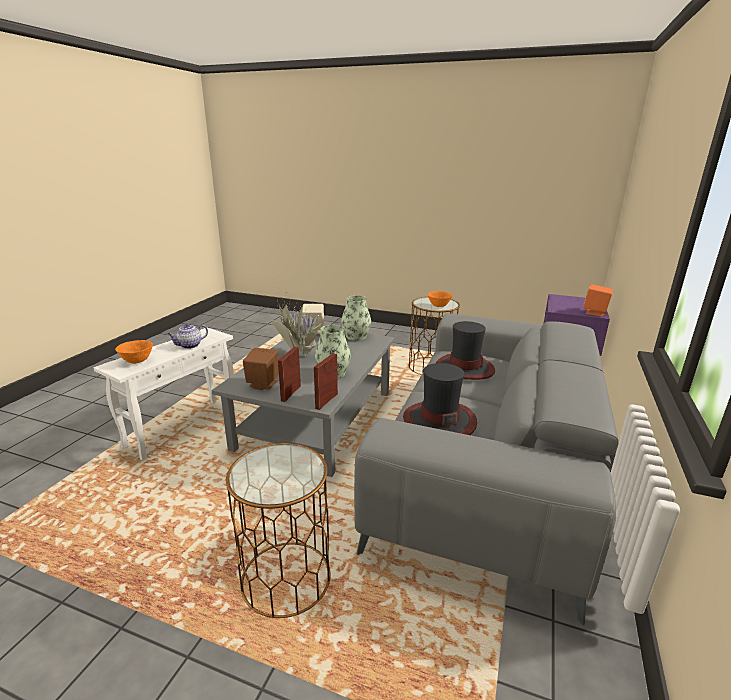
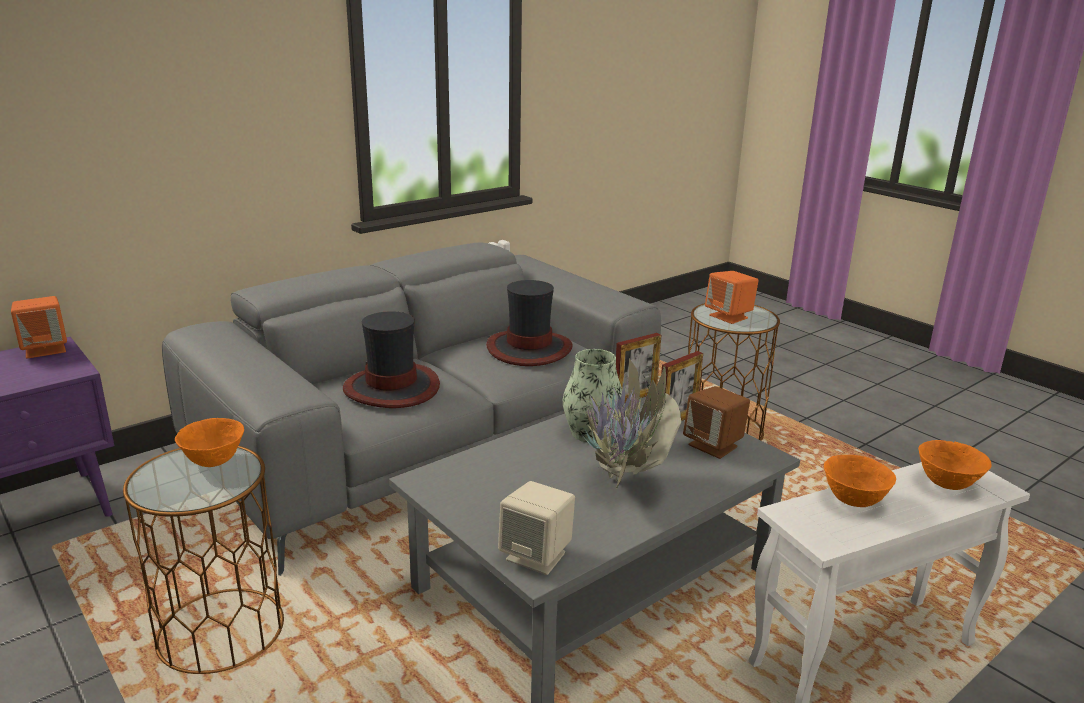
camera: 150 degrees left, 0 degrees up
(189, 345) = (854, 500): teapot -> orange bowl
(283, 466) = (729, 316): none -> orange speaker
(356, 336) = (462, 503): vase -> none

